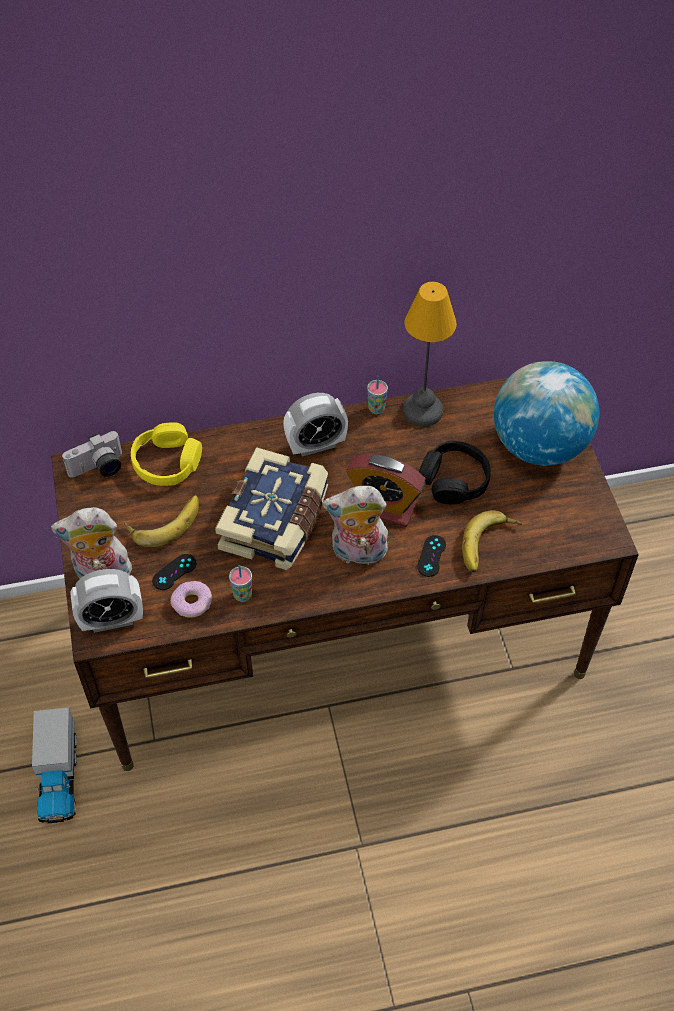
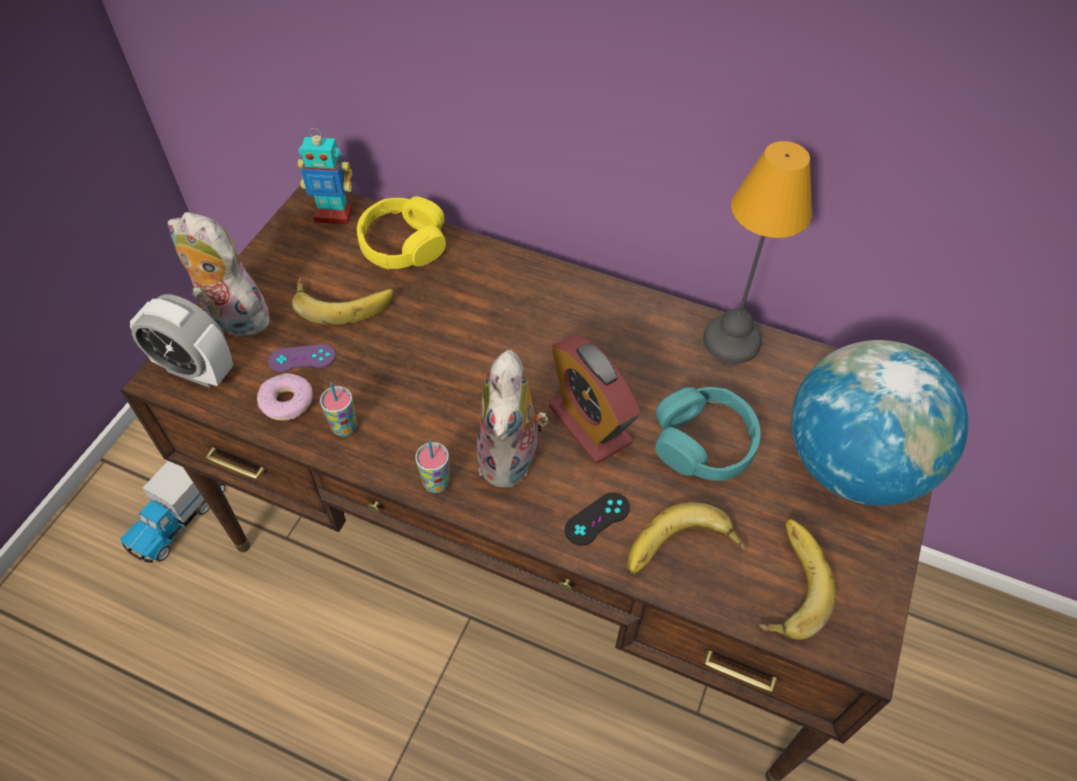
camera: 35 degrees right, 0 degrees up
(98, 469) = (334, 214): camera -> toy robot
(174, 572) = (302, 358): black game controller -> purple game controller
(276, 521) = (455, 368): book -> none
(316, 445) = (573, 311): alarm clock -> none
(357, 553) = (512, 460): plush toy -> plush toy turned 120 degrees counterclockwise
(376, 409) = (677, 309): cup -> cup (436, 483)
(454, 480) = (703, 443): black headphones -> turquoise headphones
(551, 528) = (785, 582): none -> banana

